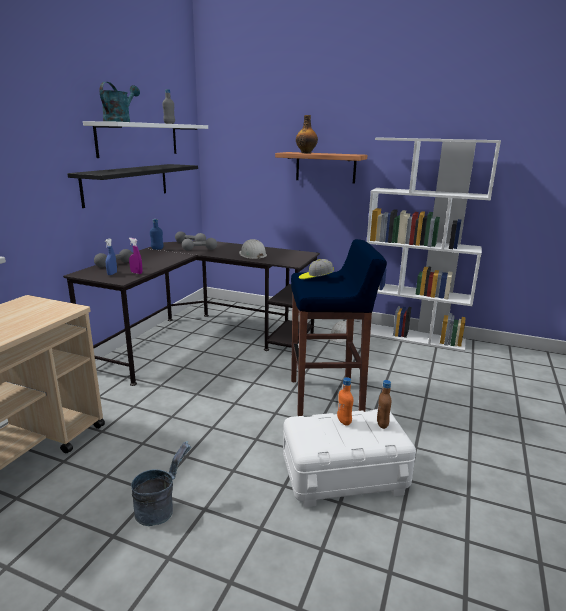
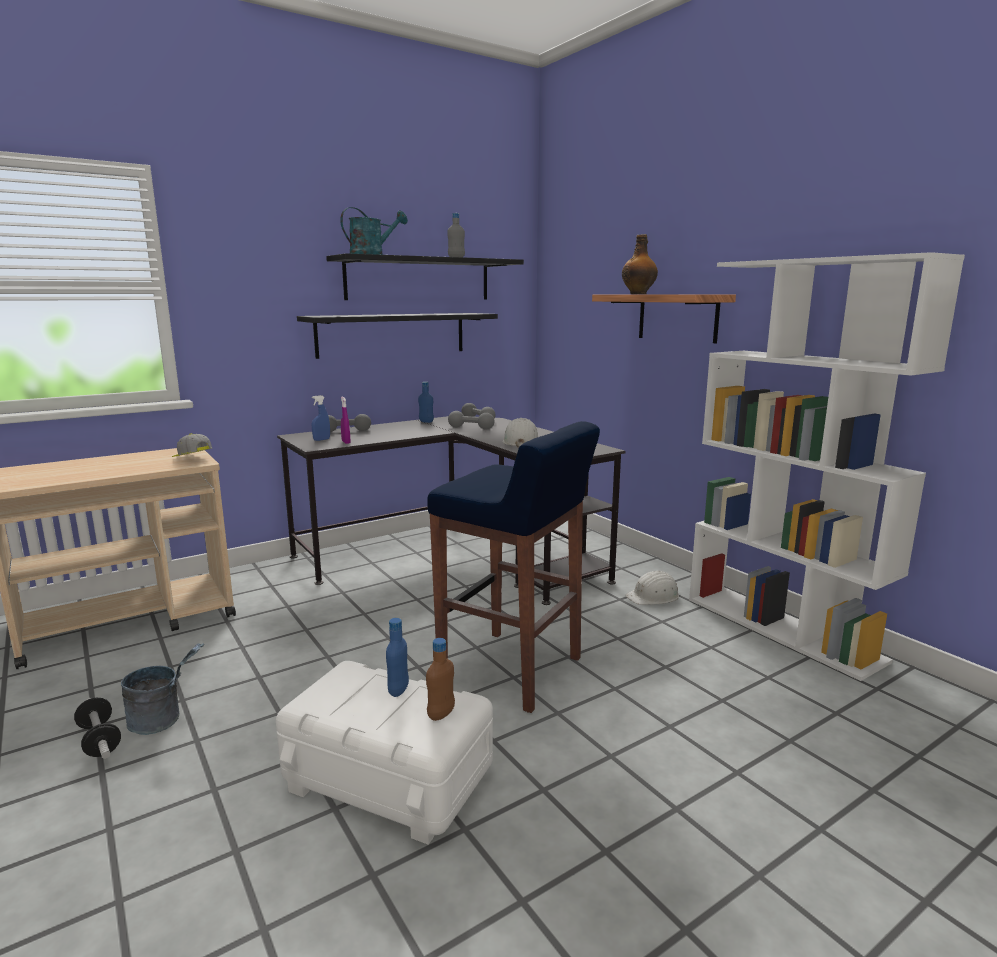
camera: 35 degrees right, 5 degrees down
(133, 542) = (99, 740): none -> dumbbell
(139, 139) = (419, 279): white shelf -> black shelf
(316, 278) = (502, 473): cap -> cap (192, 458)
(344, 421) = (398, 690): orange bottle -> blue bottle

